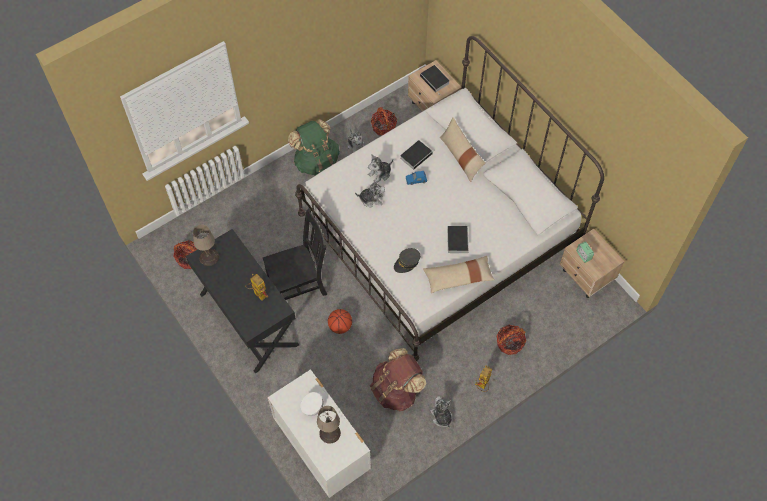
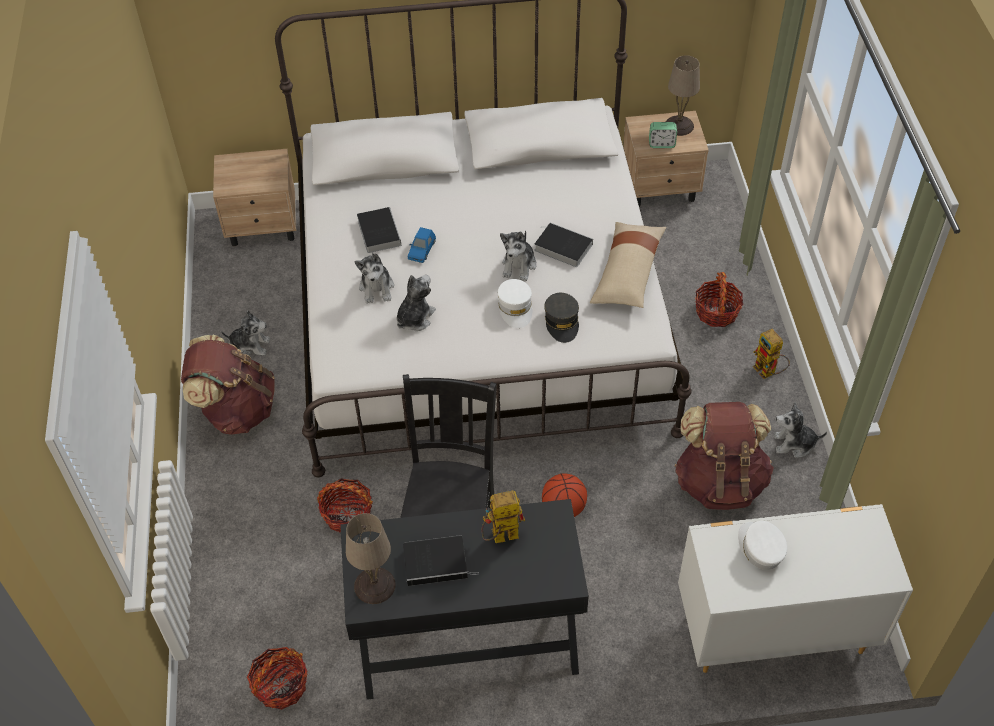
camera: 60 degrees left, 10 degrees down
(316, 161) = (236, 410): green backpack -> brown backpack
(330, 432) = (824, 547): beige table lamp -> beige table lamp (678, 125)
(383, 127) = (246, 297): basket -> basket (347, 514)
(403, 238) = (515, 308): none -> white cap
(432, 227) = (519, 265): none -> plush toy
(435, 80) = (250, 170): book -> book (437, 562)
(461, 157) = (421, 184): beige pillow -> none

